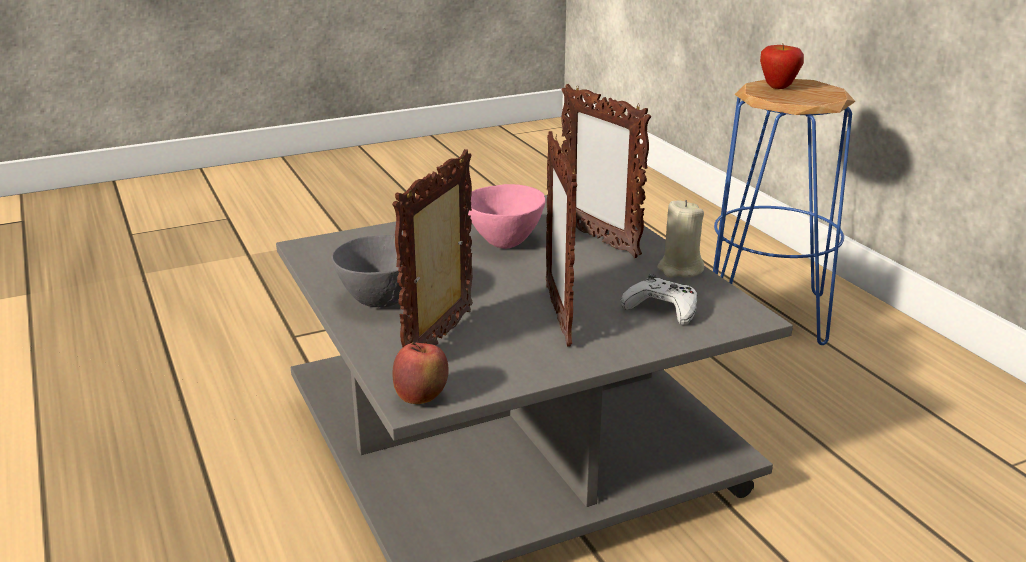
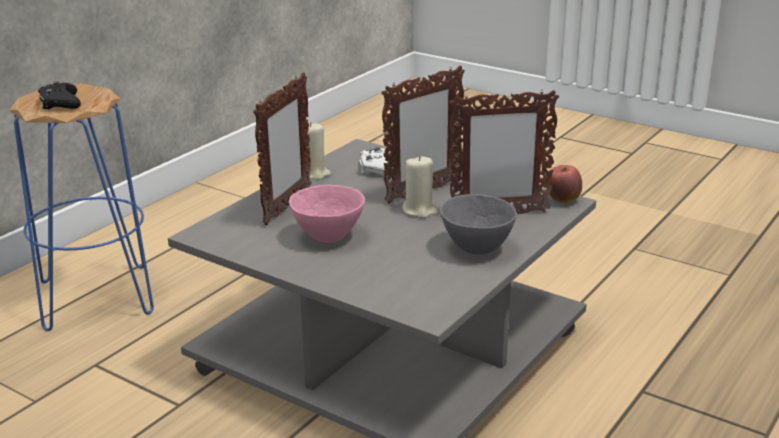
camera: 120 degrees left, 0 degrees up
(509, 299) = (419, 210): none -> beige candle
(778, 88) = (60, 103): apple -> black game controller

